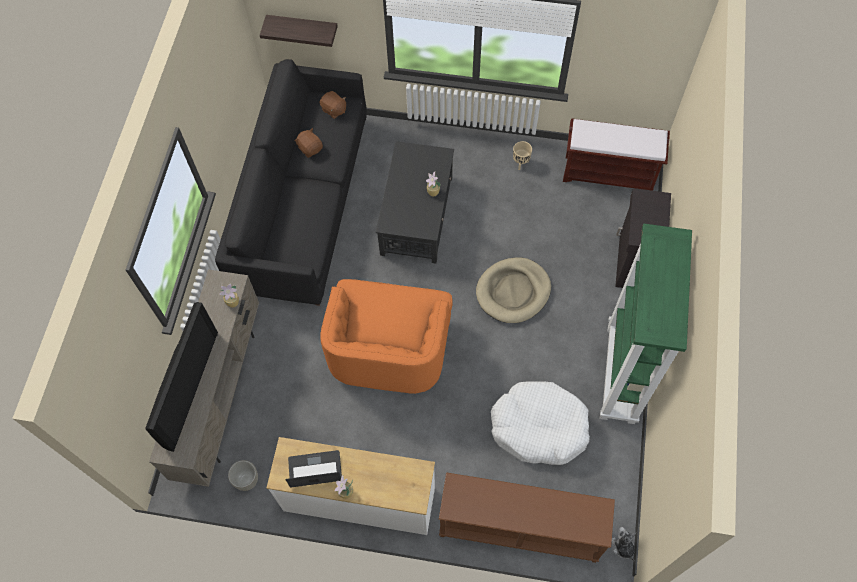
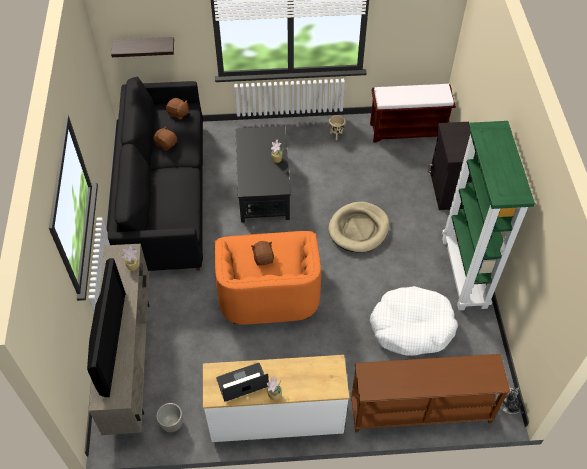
camera: 15 degrees left, 10 degrees down
(384, 316) = (263, 258): none -> brown plush toy

